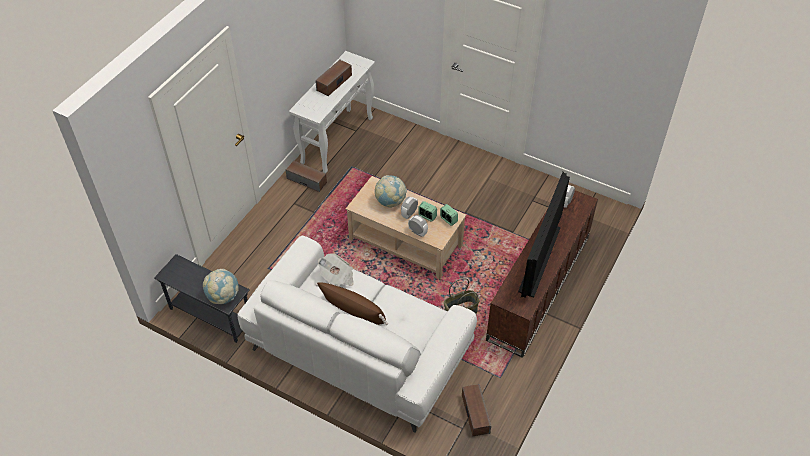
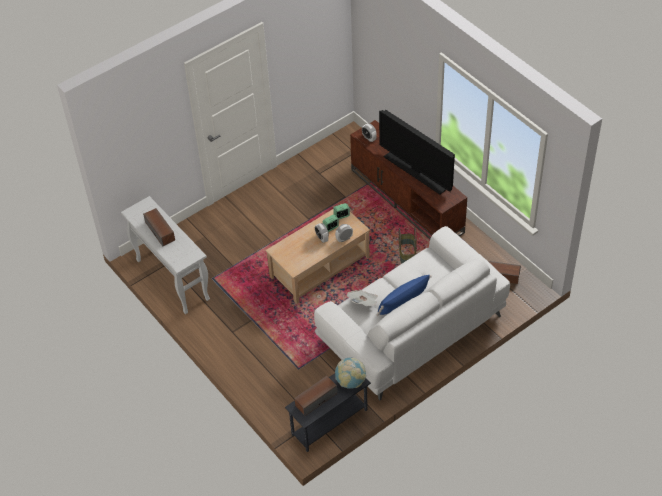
camera: 65 degrees left, 0 degrees up
(307, 180) = (209, 315): speaker -> speaker (316, 399)
(353, 311) = (402, 302): brown pillow -> blue pillow
(390, 201) = (302, 246): globe -> none

